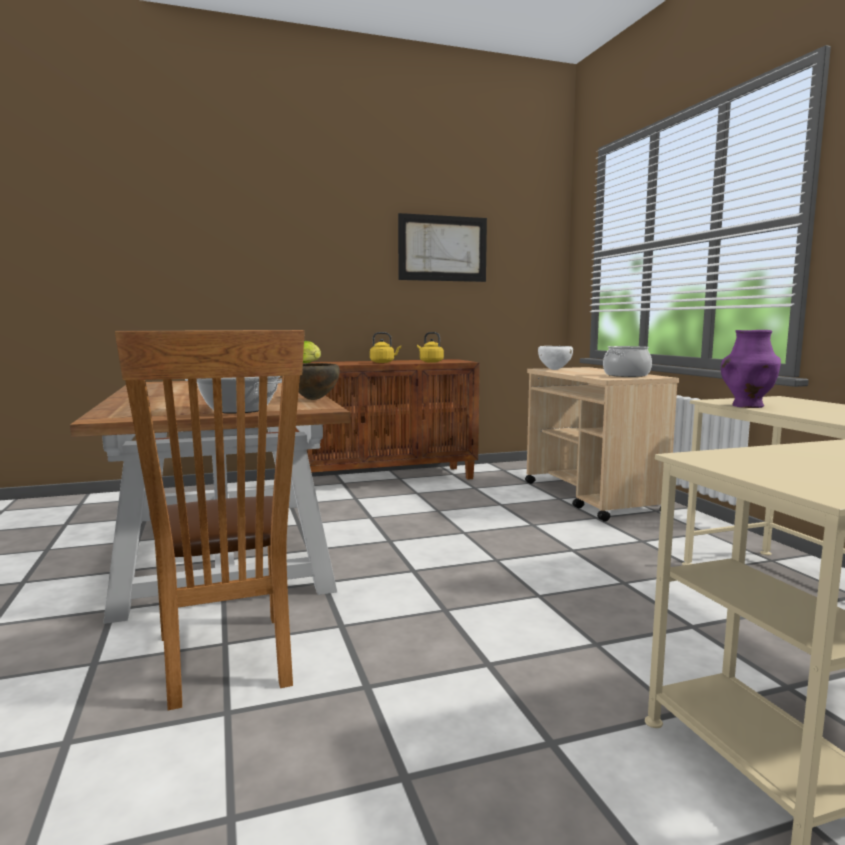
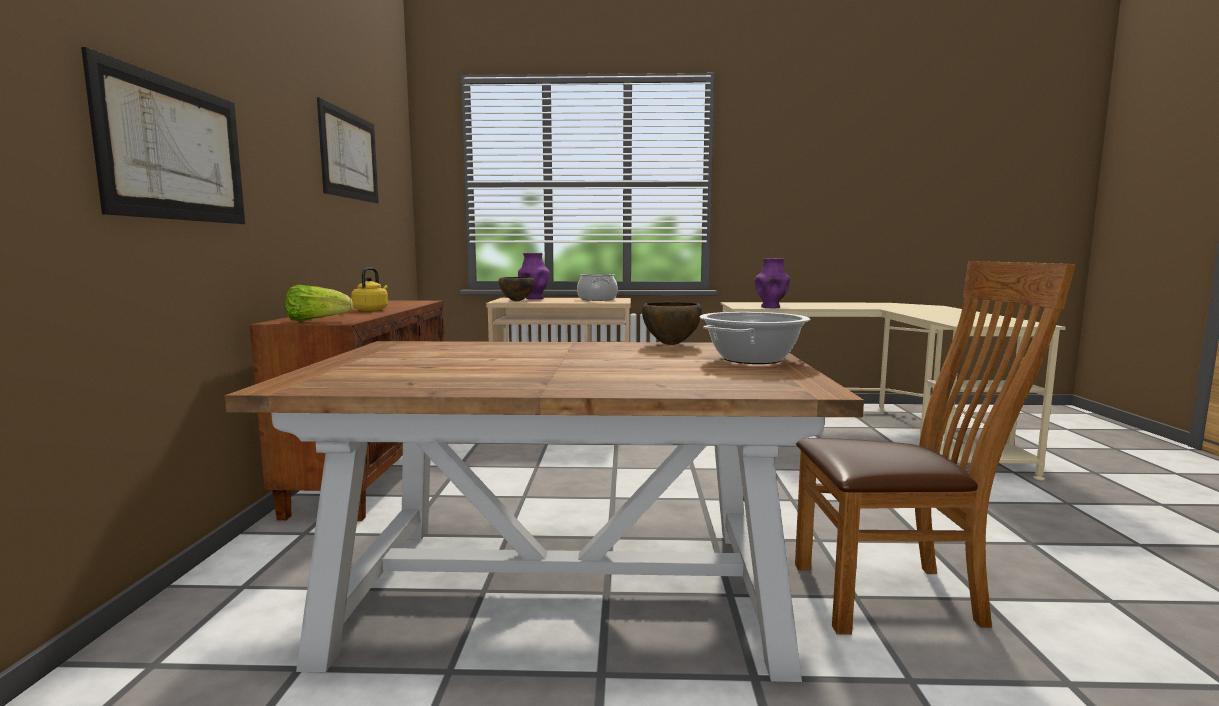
camera: 70 degrees left, 0 degrees up
(247, 269) = (175, 150): none -> picture
(430, 362) = (405, 304): yellow kettle -> none
(554, 369) = (516, 301): white bowl -> brown bowl
(593, 369) = (534, 298): none -> purple vase

